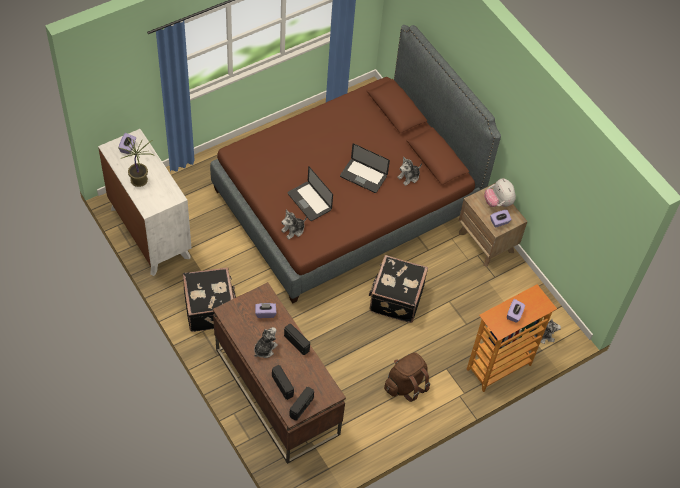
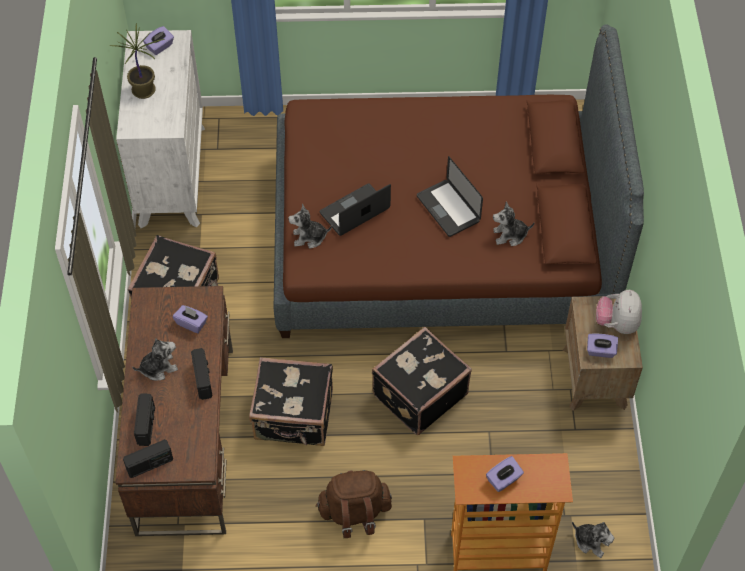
camera: 35 degrees right, 0 degrees up
(309, 202) = (354, 211): laptop -> laptop turned 60 degrees clockwise
(332, 347) = (294, 417): none -> black suitcase

